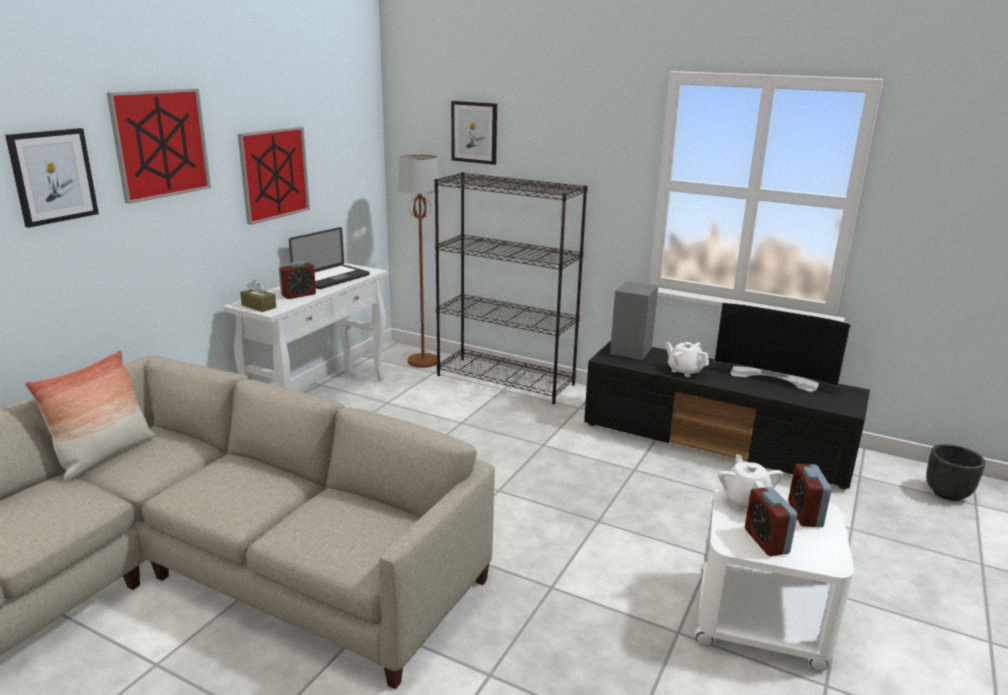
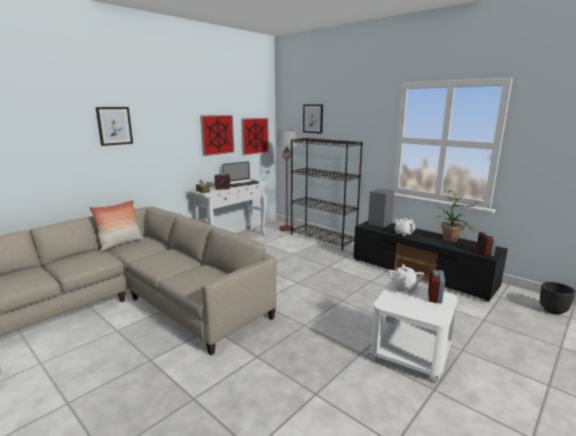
camera: 15 degrees right, 5 degrees down
(161, 144) = (163, 116): picture -> picture (255, 136)
(766, 541) = (405, 305): alarm clock -> alarm clock (484, 253)
(775, 377) = (453, 239): television -> potted plant

